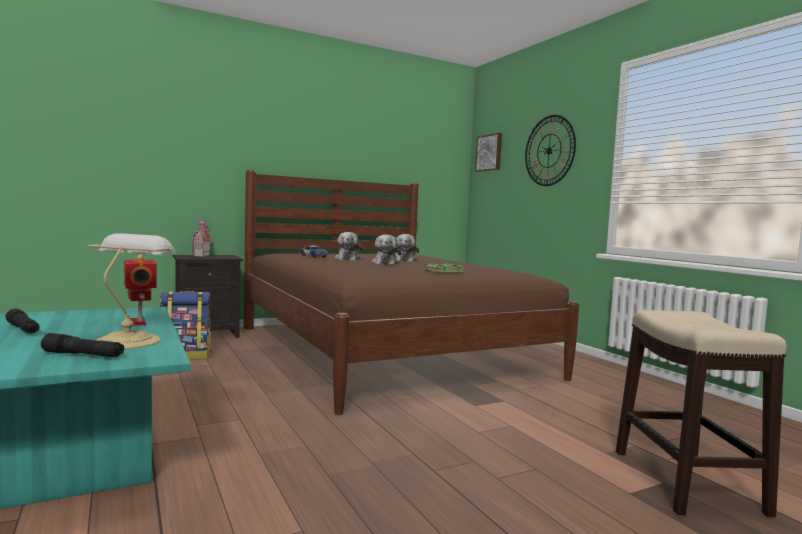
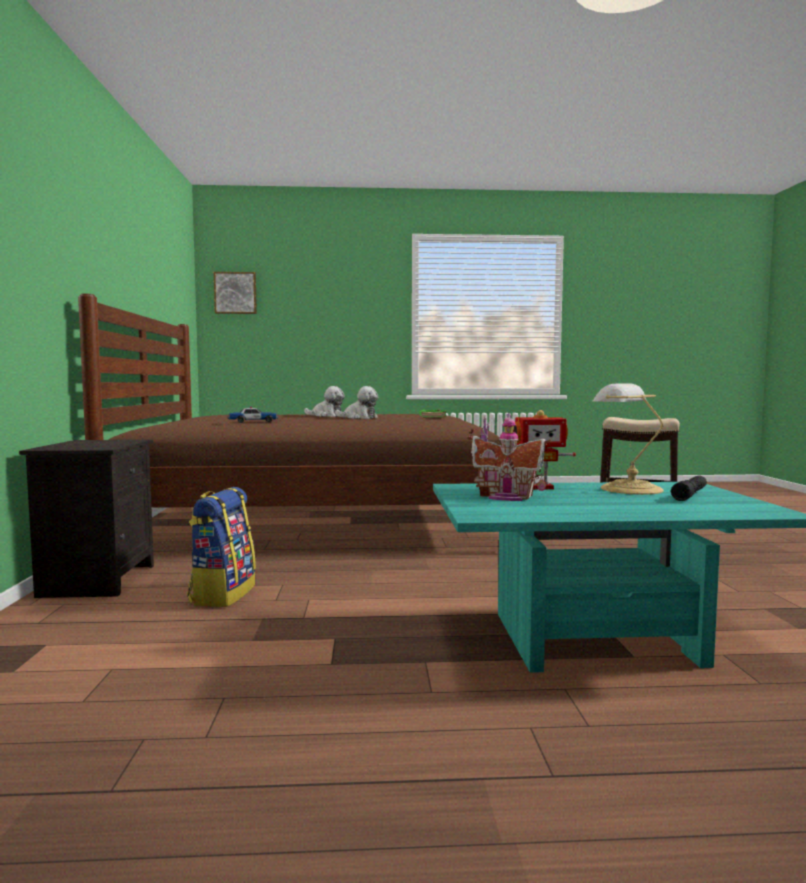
camera: 65 degrees left, 0 degrees up
(23, 329) = (578, 509): black flashlight -> none
(199, 255) = (67, 445): toy house -> toy house (506, 497)
(347, 259) = (302, 419): plush toy -> none
(549, 150) = (333, 300): wall clock -> none

